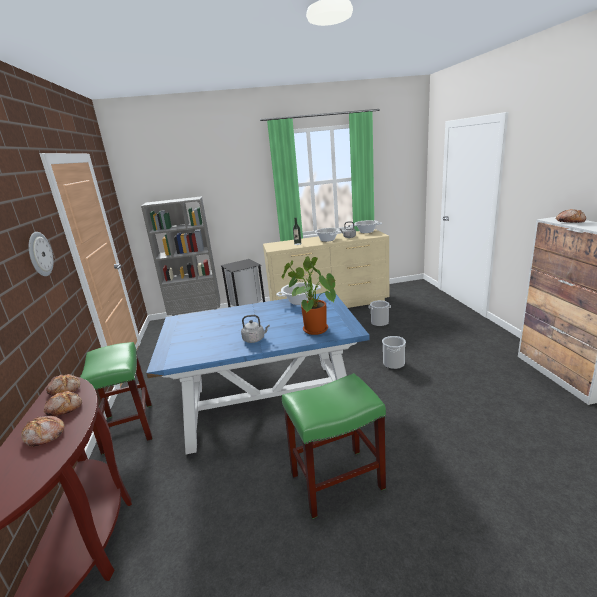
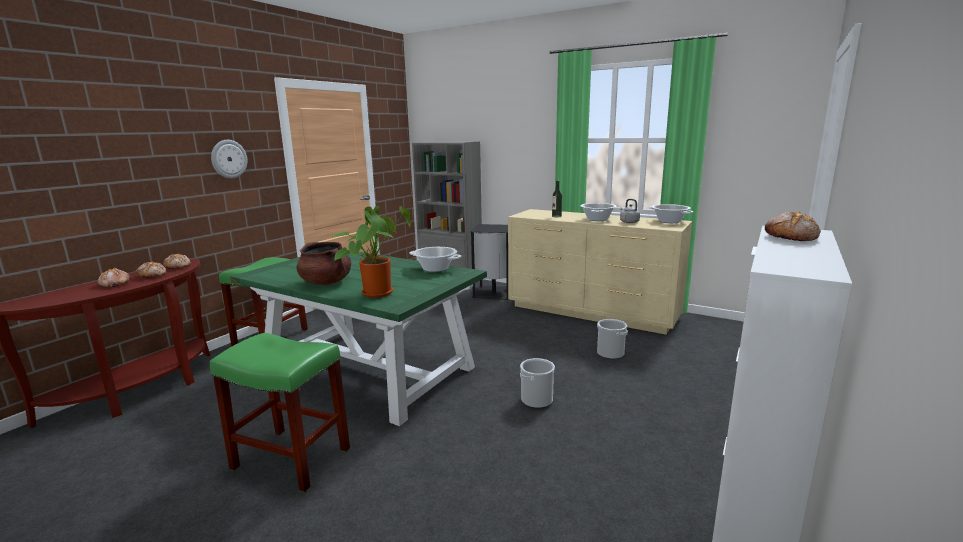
camera: 40 degrees right, 5 degrees down
(255, 339) = (326, 282): grey kettle -> brown cooking pot
(268, 402) = (369, 371): blue dining table -> green dining table

